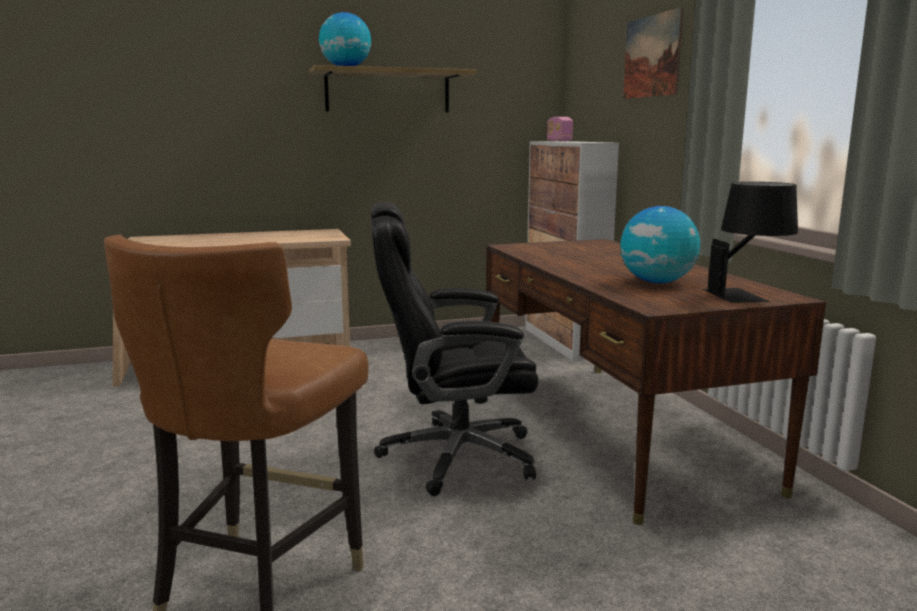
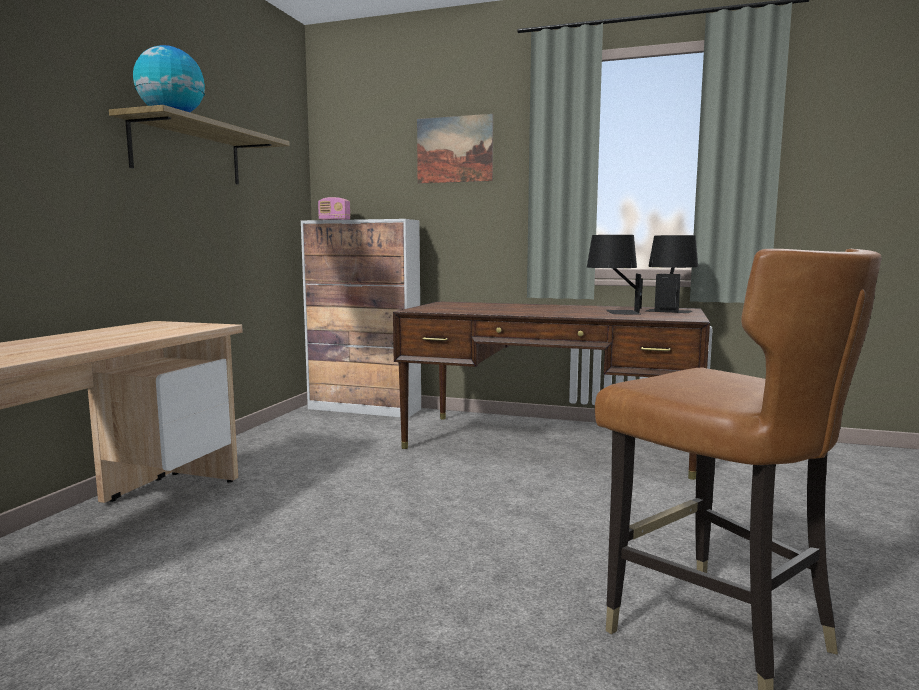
camera: 55 degrees left, 5 degrees down
(454, 456) = (531, 497): black office chair -> none
(657, 282) = (613, 312): globe -> black table lamp

